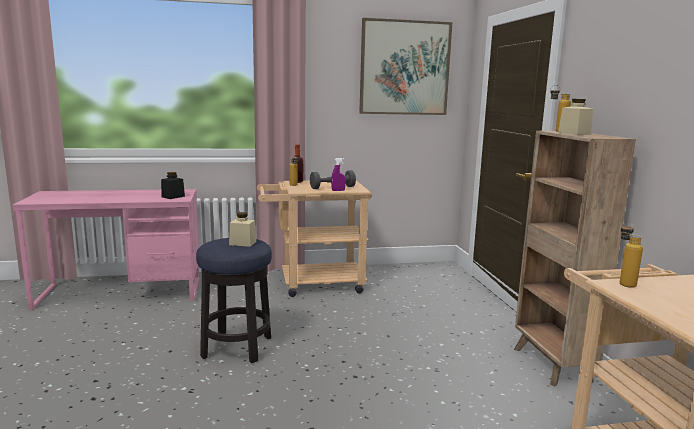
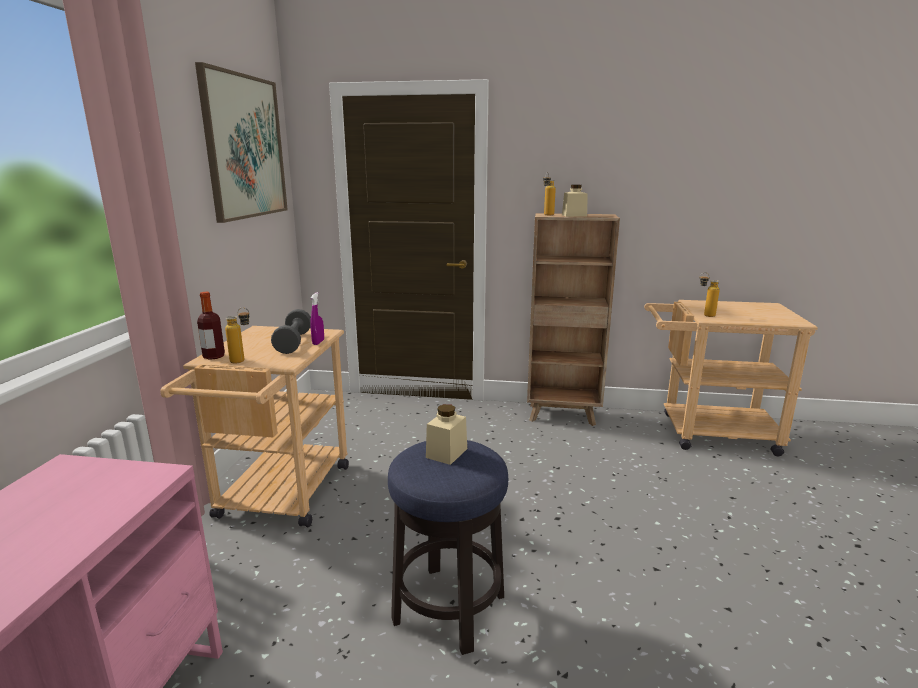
camera: 70 degrees left, 5 degrees up
(173, 197) = (114, 484): black jar -> none

